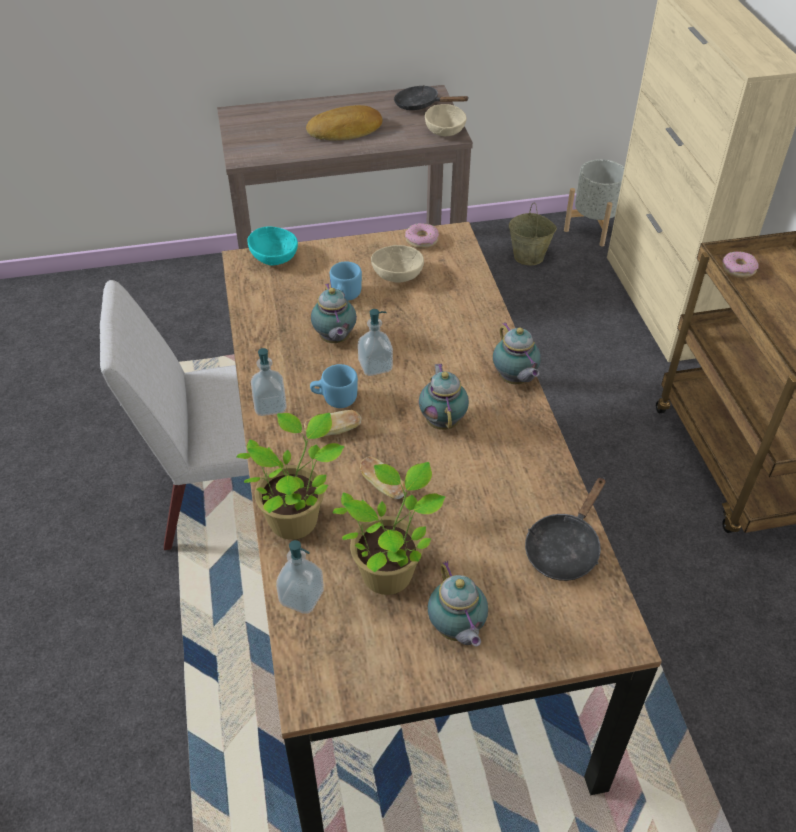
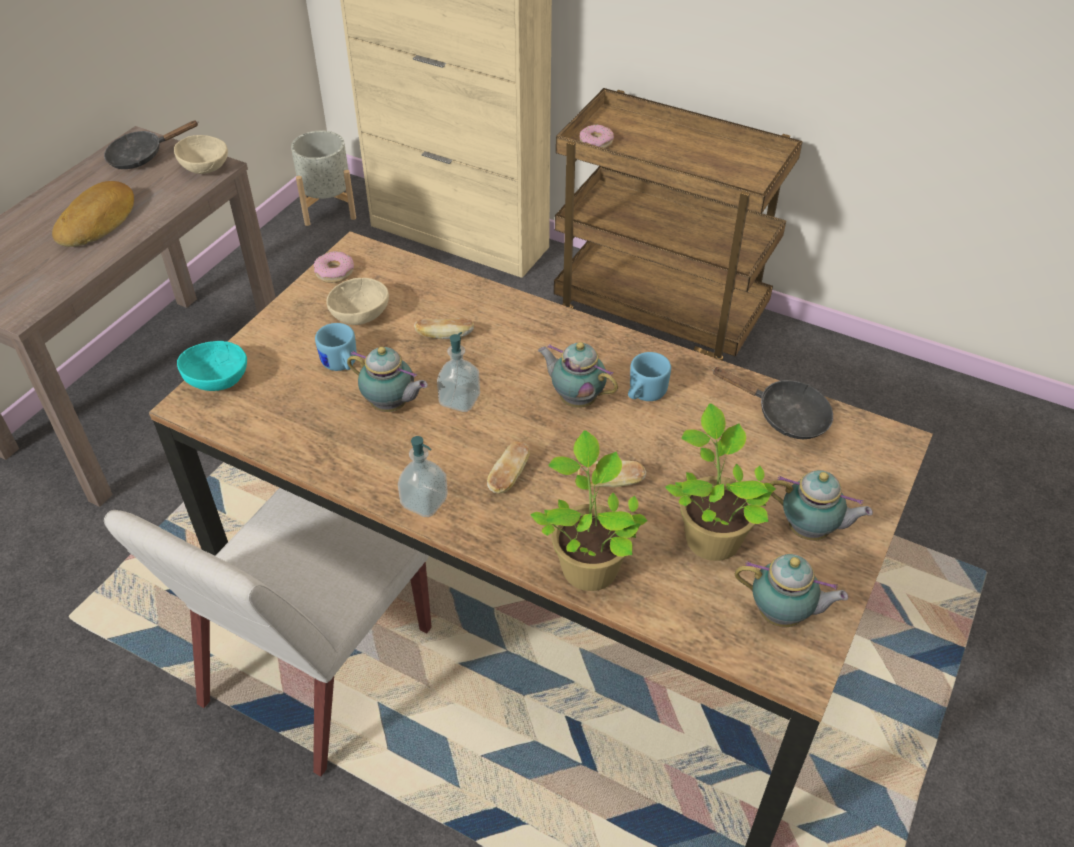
camera: 50 degrees left, 0 degrees up
(301, 597) = (685, 614): soap dispenser -> none
(334, 399) = (468, 451): blue mug -> blue mug (643, 395)
(425, 323) = (444, 336): none -> bread
(514, 380) = (578, 328): teapot -> teapot (782, 615)
(529, 256) = (305, 266): beige bucket -> none
(564, 548) = (784, 415): black frying pan -> black frying pan turned 45 degrees counterclockwise

